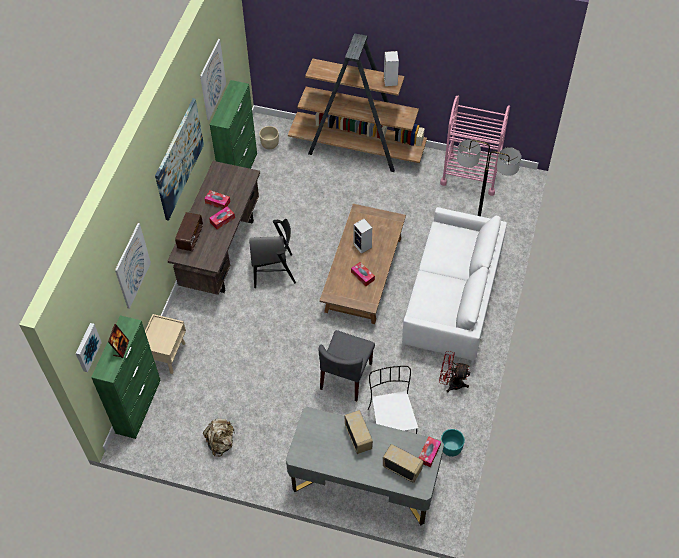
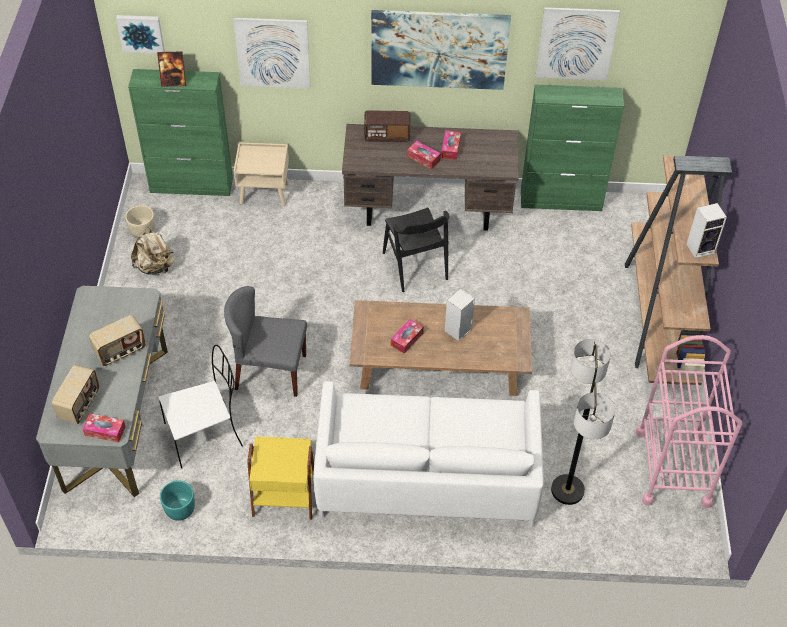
camera: 75 degrees right, 5 degrees down
(270, 144) = (624, 221): beige planter -> beige planter (143, 232)
(451, 383) = (284, 495): red fan -> yellow side table

